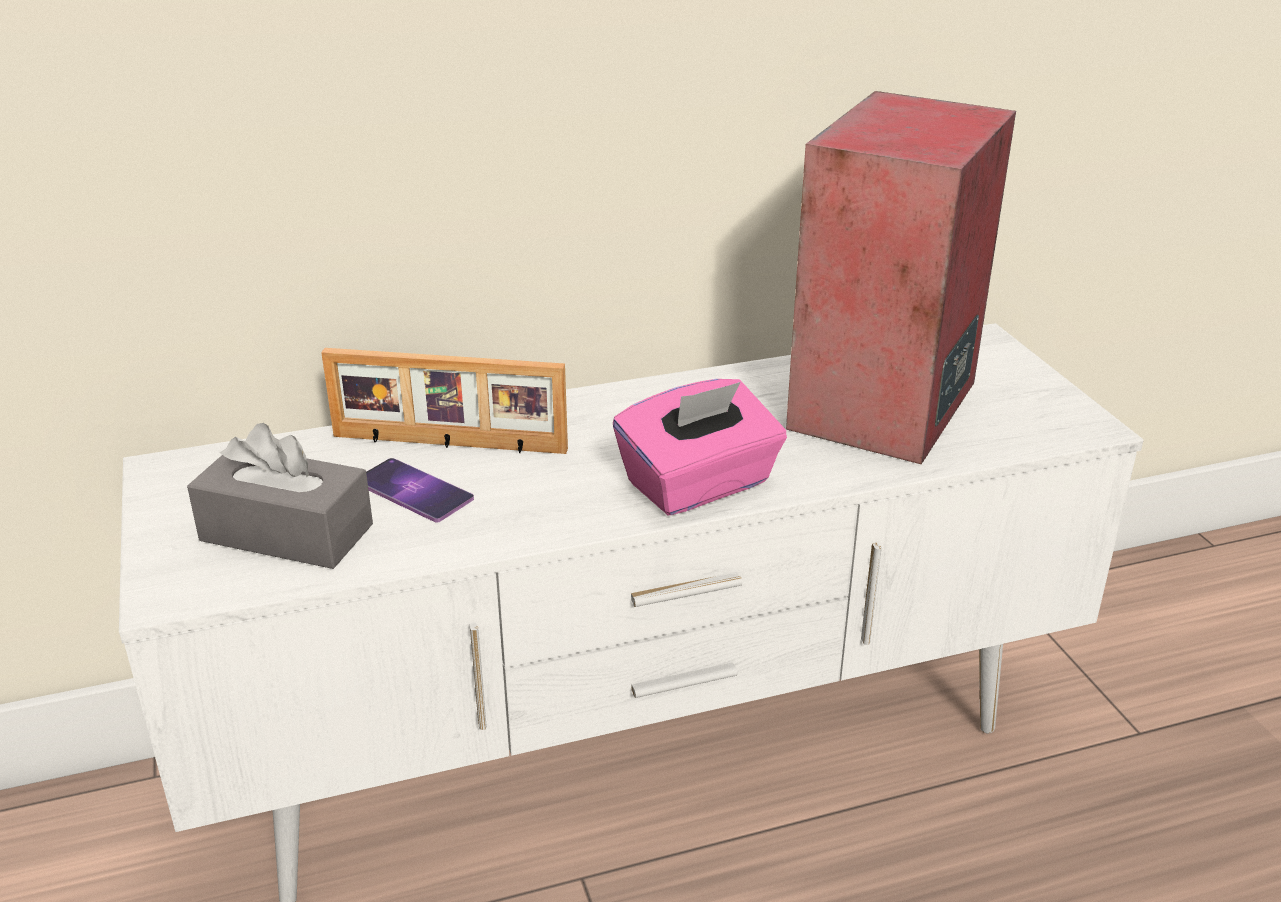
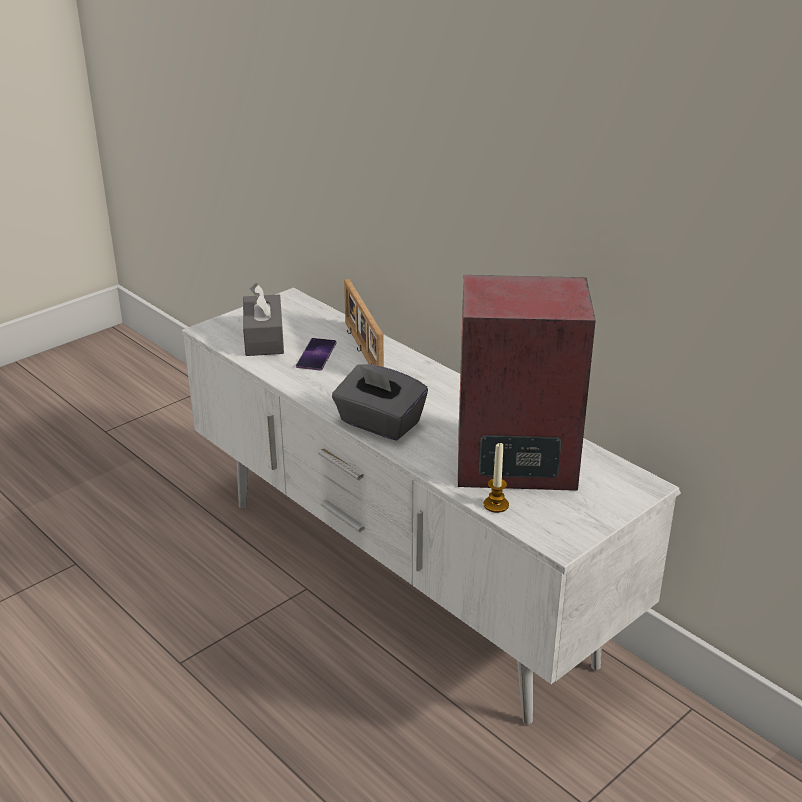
camera: 65 degrees right, 0 degrees up
(699, 485) = (379, 423): pink tissue box -> grey tissue box
(982, 447) = (496, 505): none -> candle

